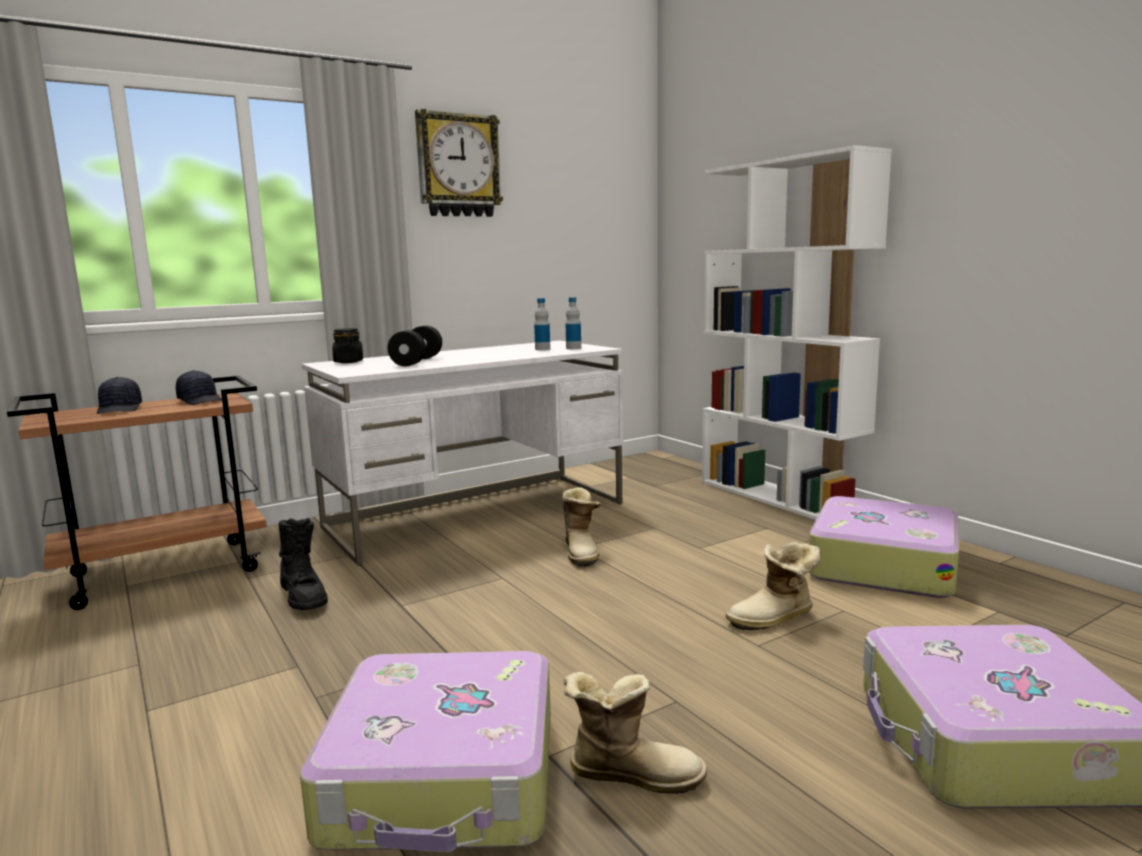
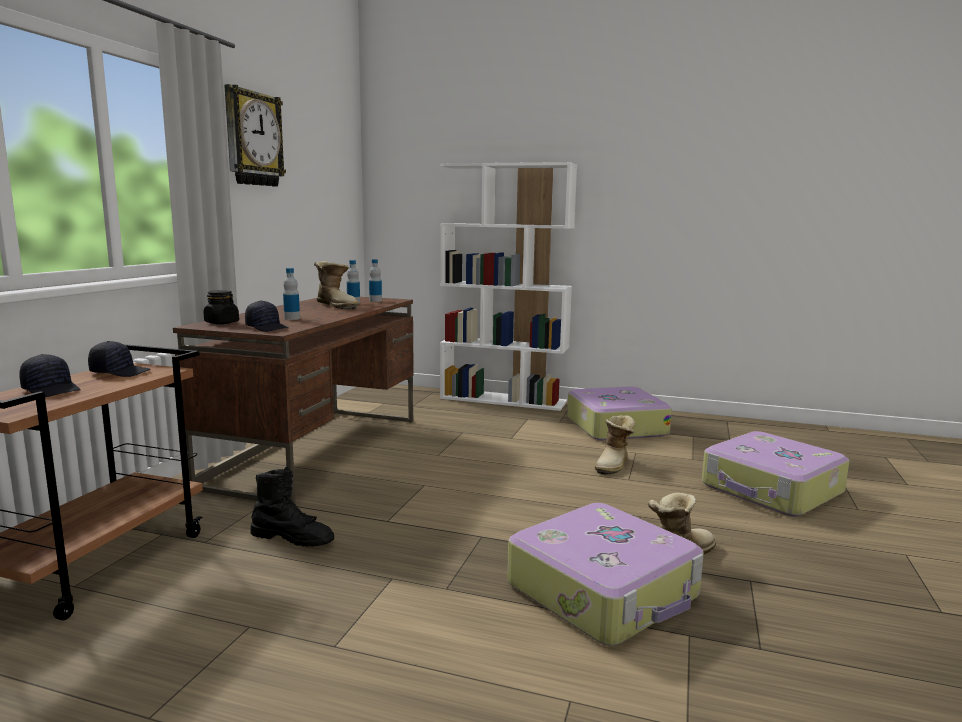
camera: 40 degrees left, 0 degrees up
(358, 369) = (267, 328): none -> black cap
(417, 361) = (292, 318): black dumbbell -> bottle
(477, 515) = (318, 450): white desk -> brown desk
(582, 552) = (446, 457): boot -> boot (337, 306)

